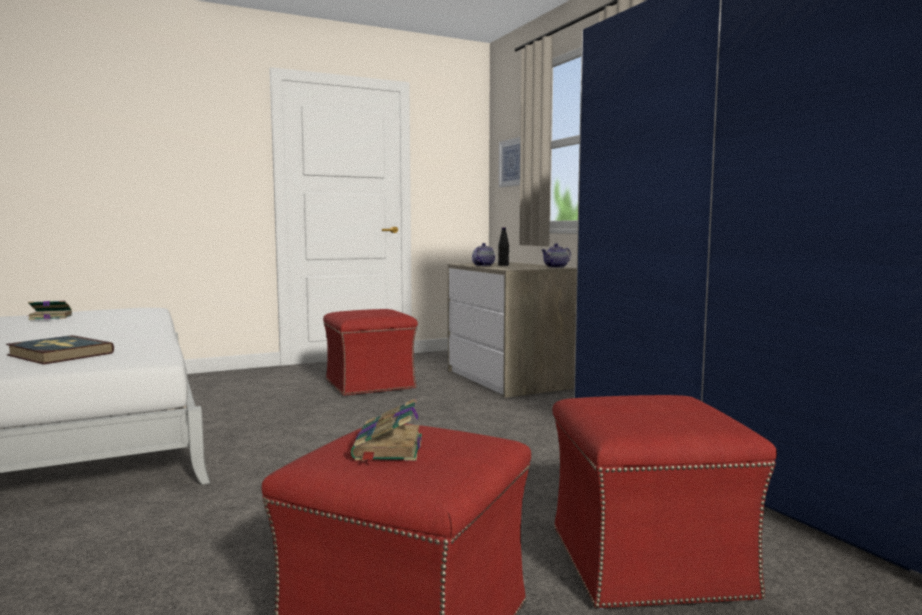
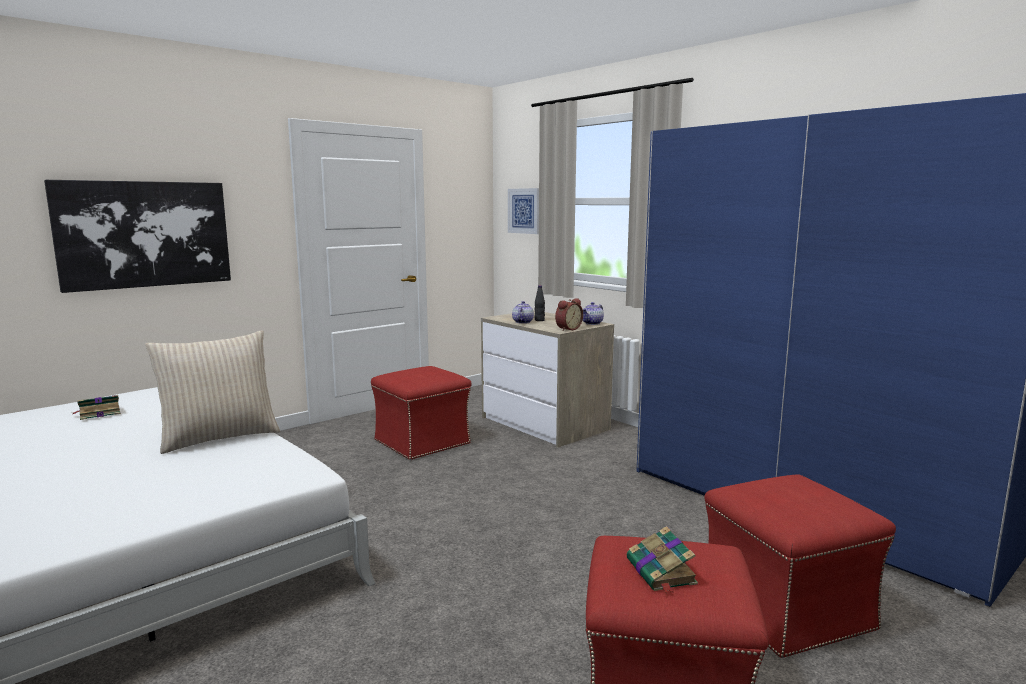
camera: 15 degrees left, 5 degrees up
(59, 354) = (202, 477): book -> none
(120, 335) = (219, 437): none -> beige pillow
(126, 168) = (145, 234): none -> picture
(521, 268) = (567, 329): none -> alarm clock

